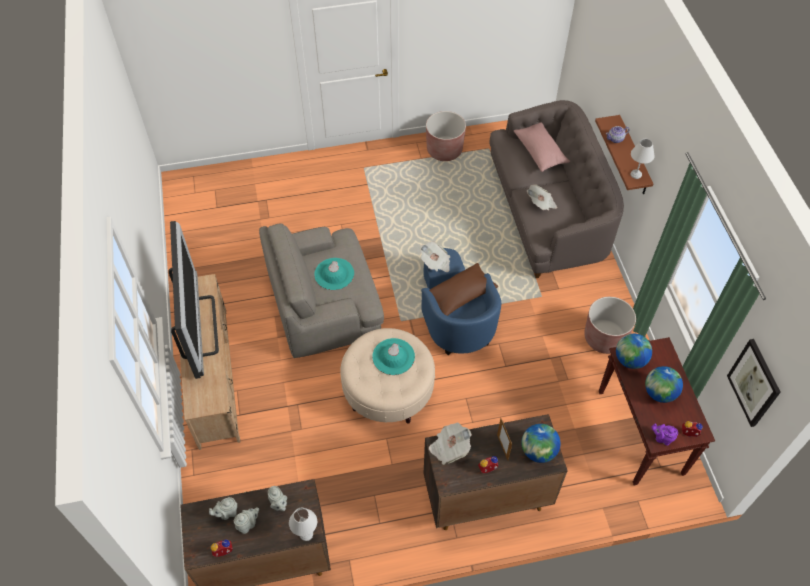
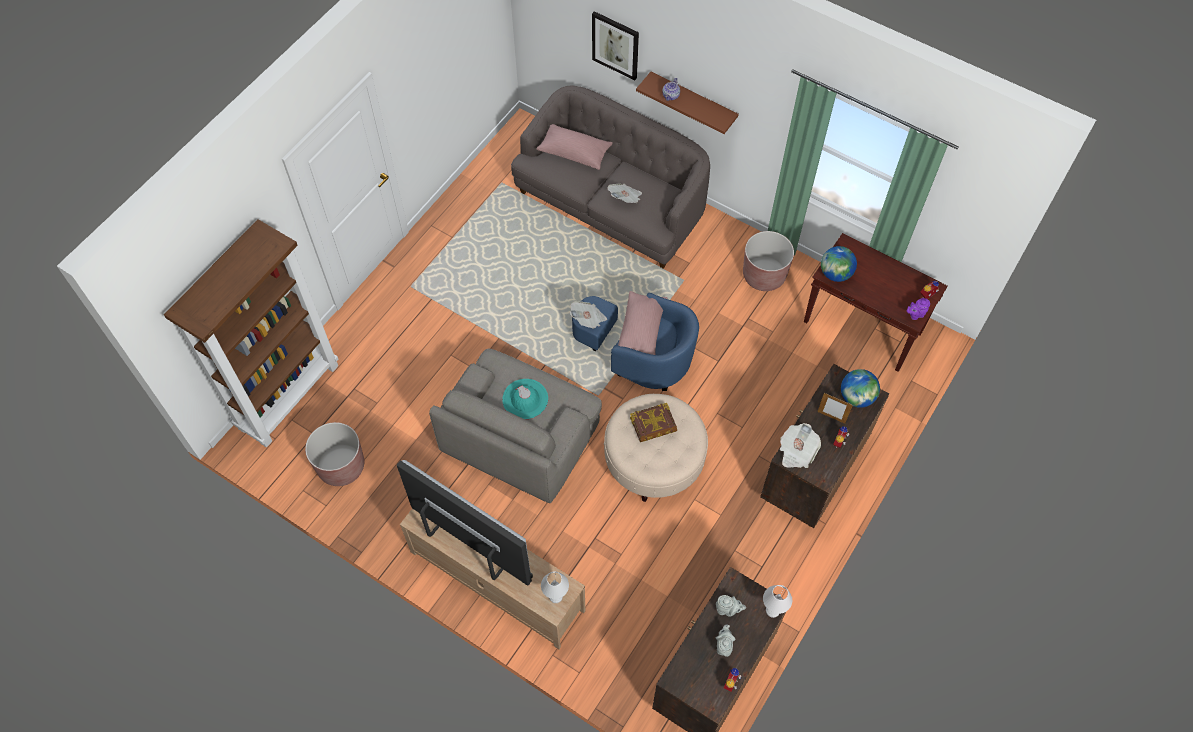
camera: 45 degrees left, 5 degrees up
(227, 513) = (698, 654): grey teapot -> none
(228, 175) = (289, 395): none -> brown bookcase
(393, 356) = (653, 425): turquoise hat -> book
(444, 150) = (464, 213): brown planter -> brown planter (341, 466)
(460, 295) = (641, 330): brown pillow -> pink pillow
(636, 175) = (718, 116): white table lamp -> white table lamp (556, 597)
(659, 393) = (879, 282): globe -> none
(754, 383) = (963, 218): picture -> picture (615, 45)

